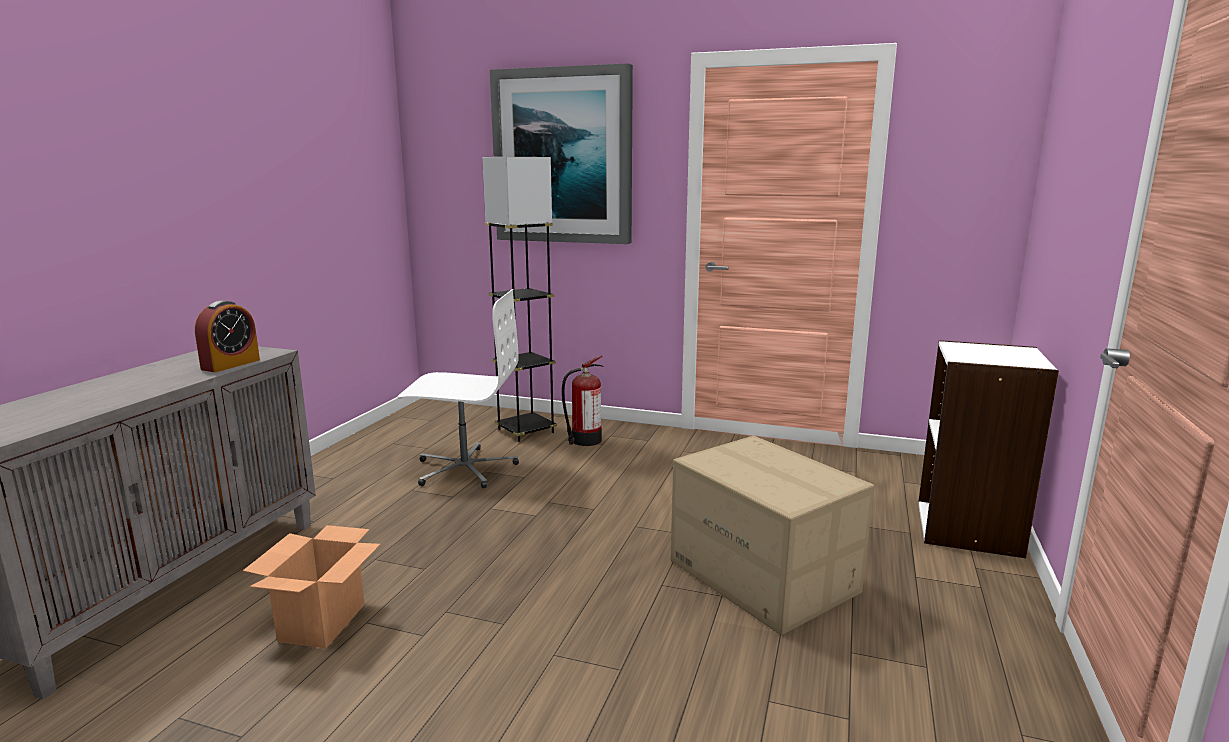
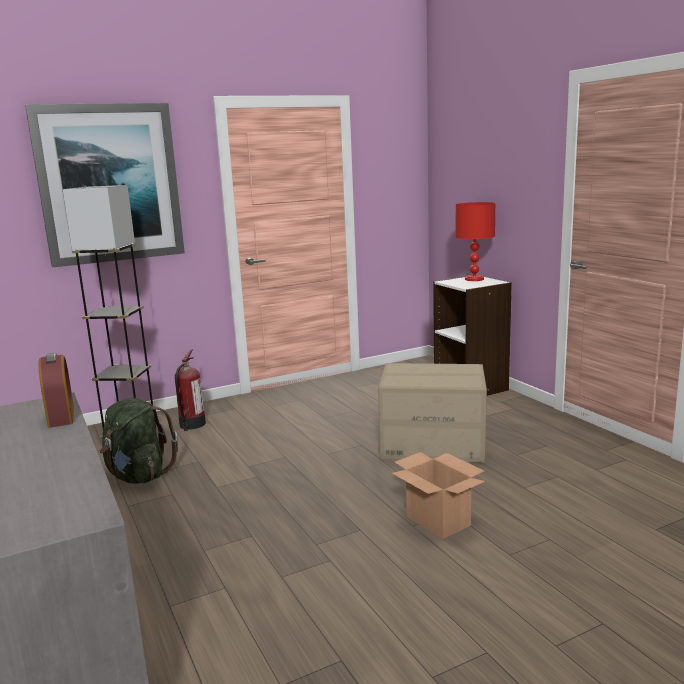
camera: 45 degrees left, 0 degrees up
(322, 622) = (253, 594): cardboard box -> cardboard box (437, 521)
(464, 468) = (138, 476): white office chair -> green backpack
(1010, 352) = (474, 279): none -> red table lamp

